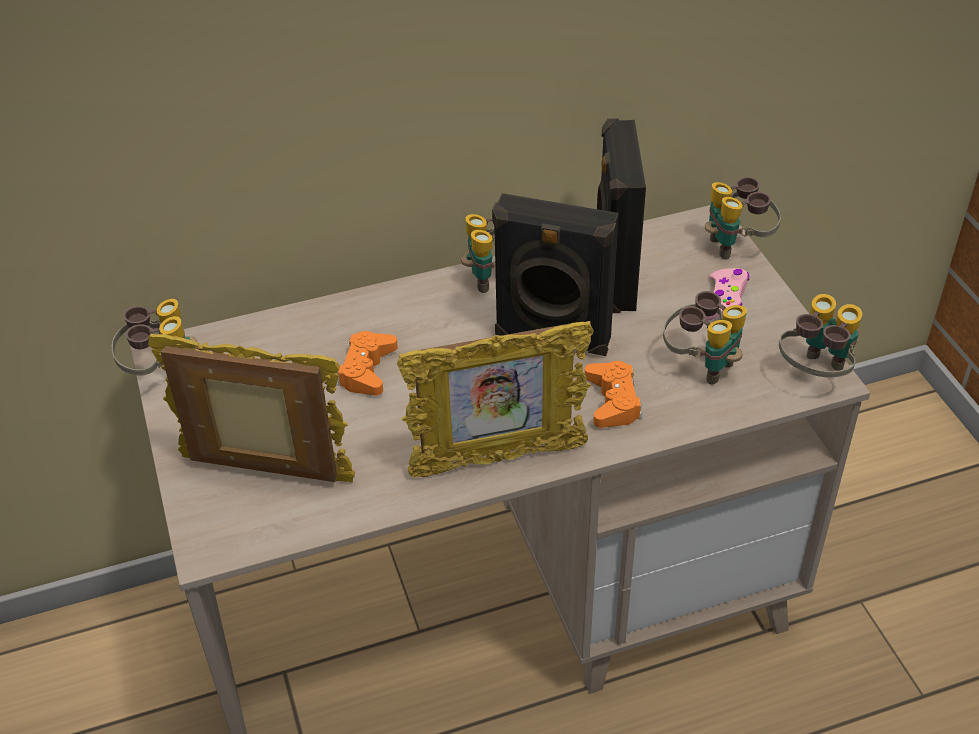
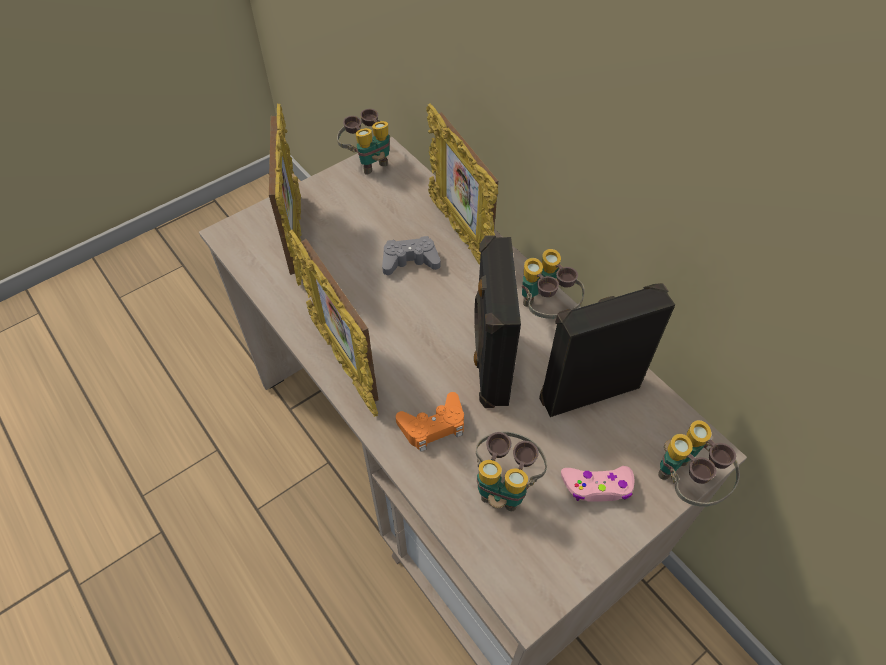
camera: 70 degrees right, 10 degrees up
(350, 317) = (460, 234): none -> picture frame
(367, 370) = (410, 261): orange game controller -> grey game controller
(815, 374) = (529, 590): binoculars -> none

